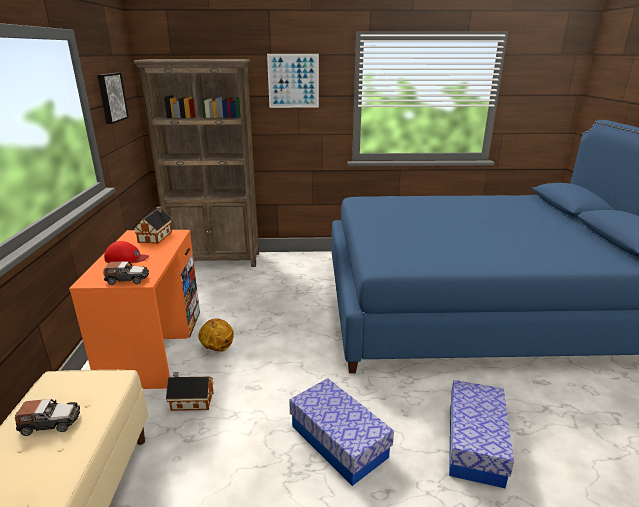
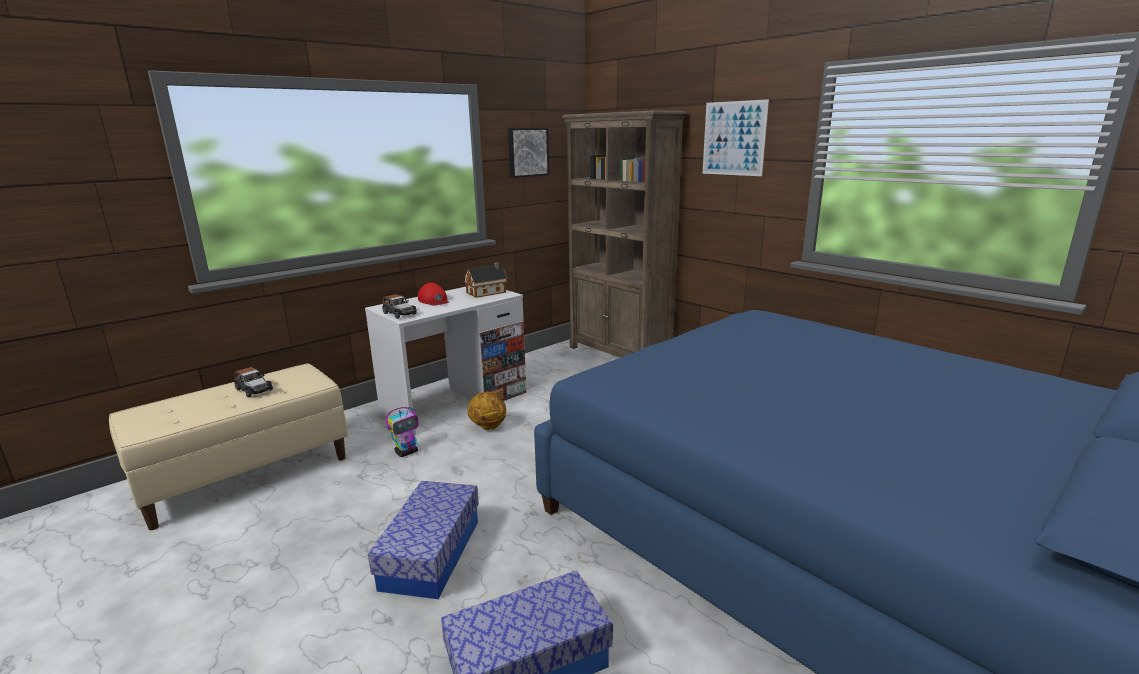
camera: 50 degrees right, 5 degrees down
(154, 346) = (455, 402): orange desk -> white desk
(190, 401) = (407, 452): toy house -> toy robot

